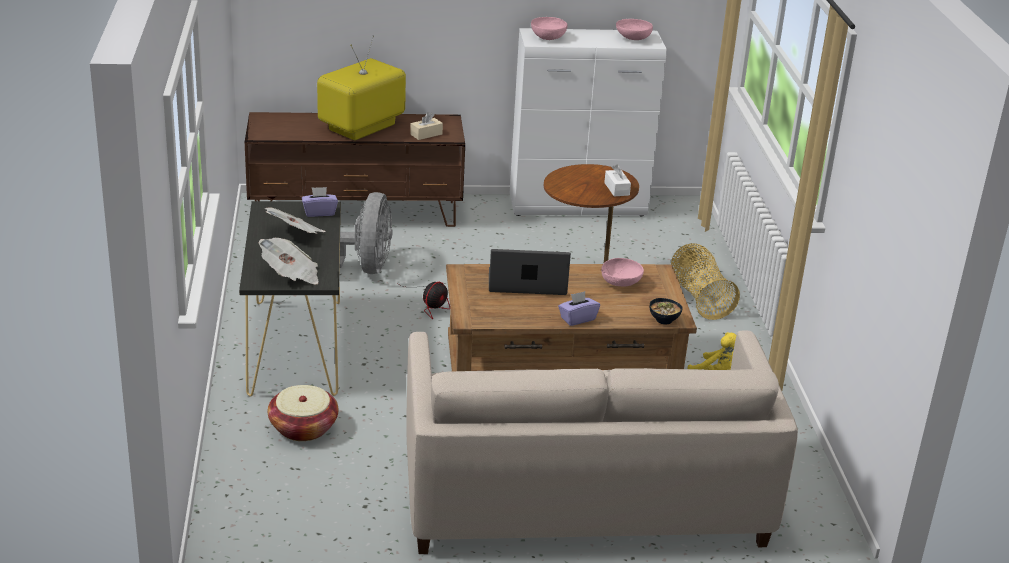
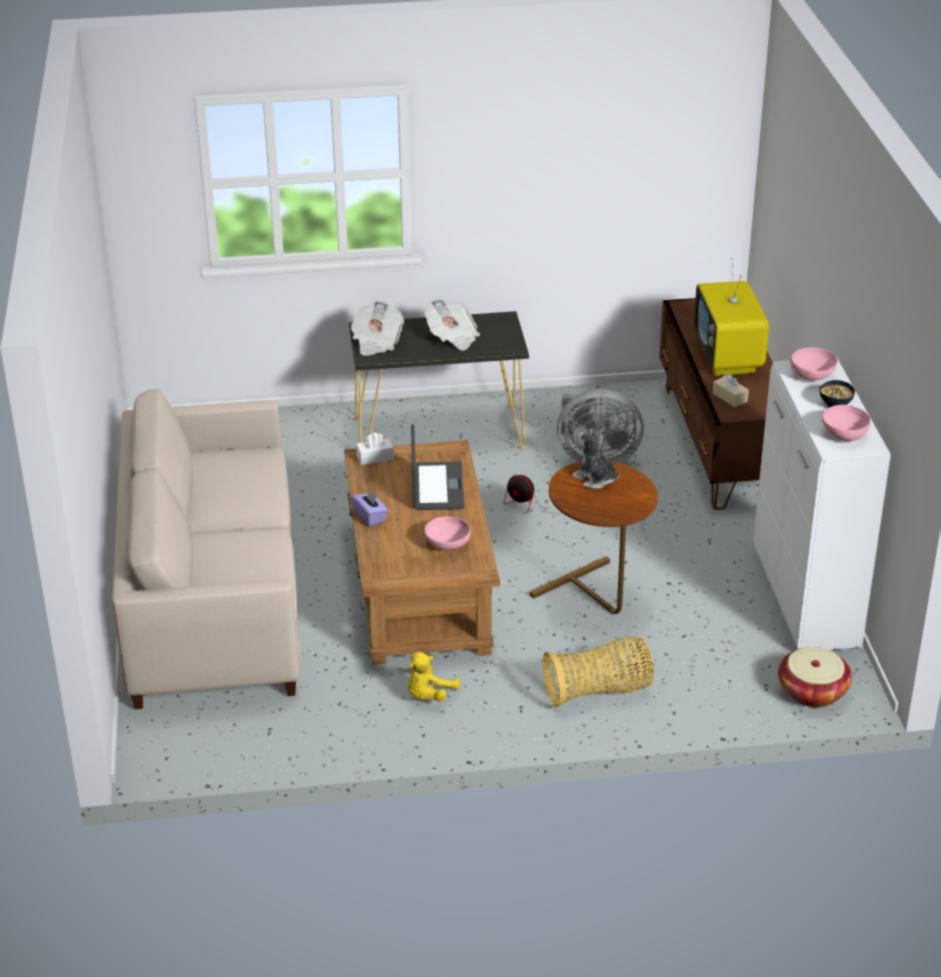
camera: 90 degrees right, 5 degrees up
(303, 428) = (311, 449): basket -> basket (812, 691)
(319, 212) = (501, 345): purple tissue box -> none
(362, 128) = (728, 359): television -> television turned 135 degrees counterclockwise
(573, 185) = (595, 479): none -> plush toy
(616, 189) = (594, 508): white tissue box -> white tissue box (375, 457)
(664, 320) = (375, 570): bowl -> bowl (836, 404)

